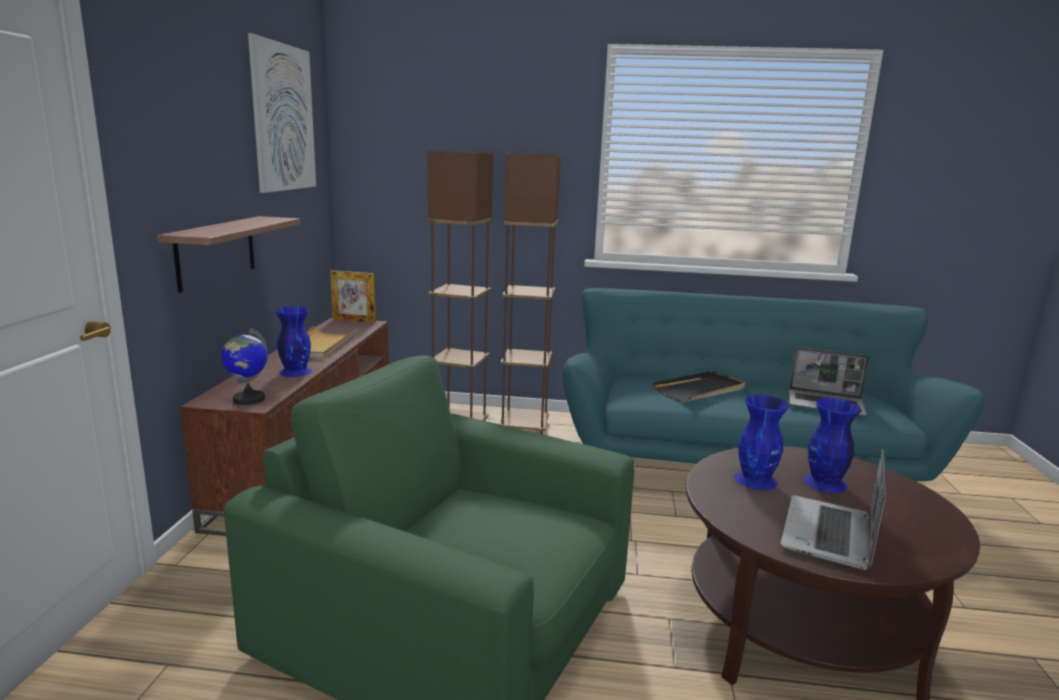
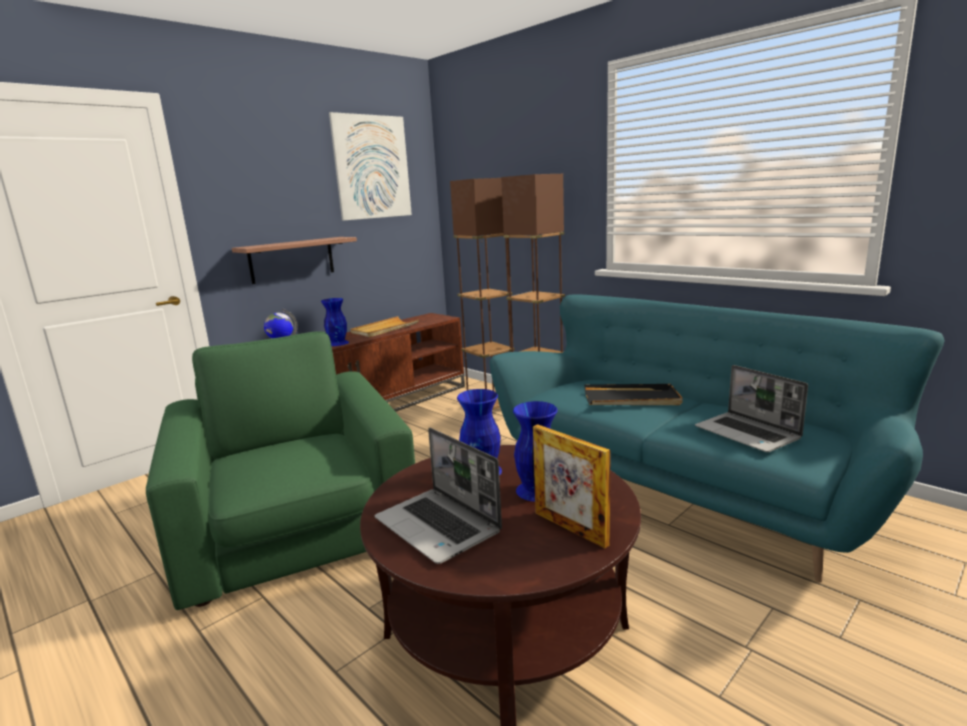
camera: 40 degrees right, 0 degrees up
(354, 320) = (439, 315): picture frame -> picture frame (570, 528)
(829, 535) = (439, 526): laptop -> laptop turned 105 degrees counterclockwise

